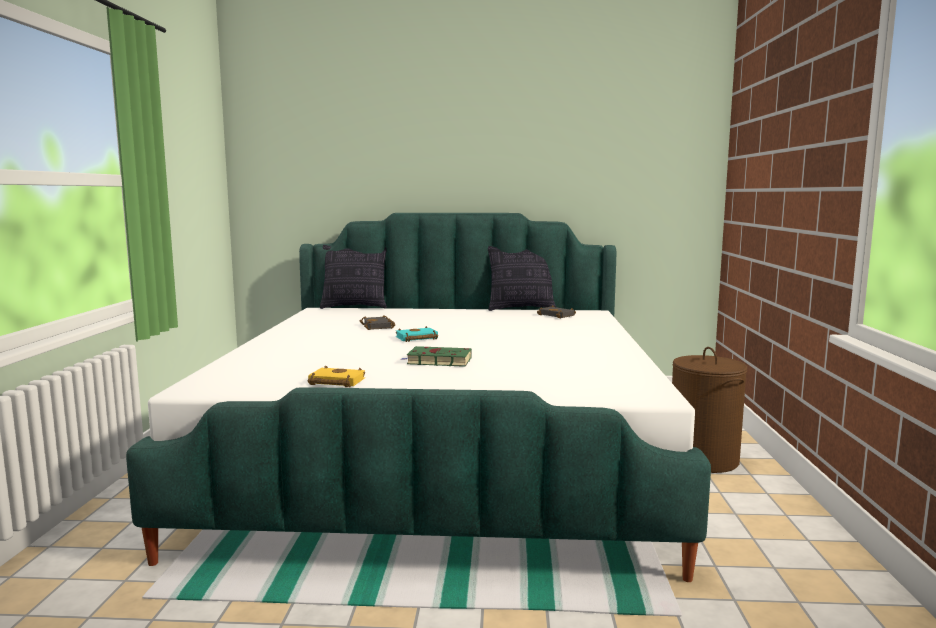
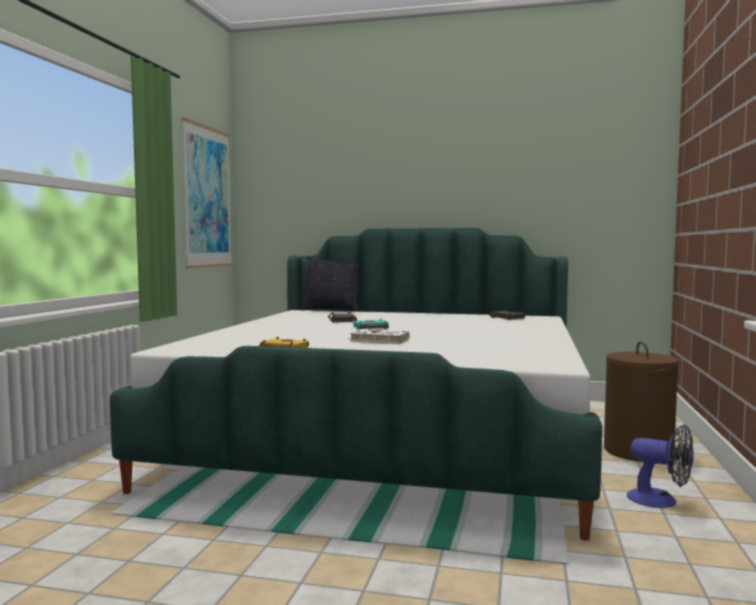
camera: 10 degrees right, 5 degrees down
(199, 176) = (207, 197): none -> picture
(437, 361) = (378, 341): green book -> white book
(521, 308) = (478, 313): pillow -> none
(745, 522) = (661, 500): none -> fan

